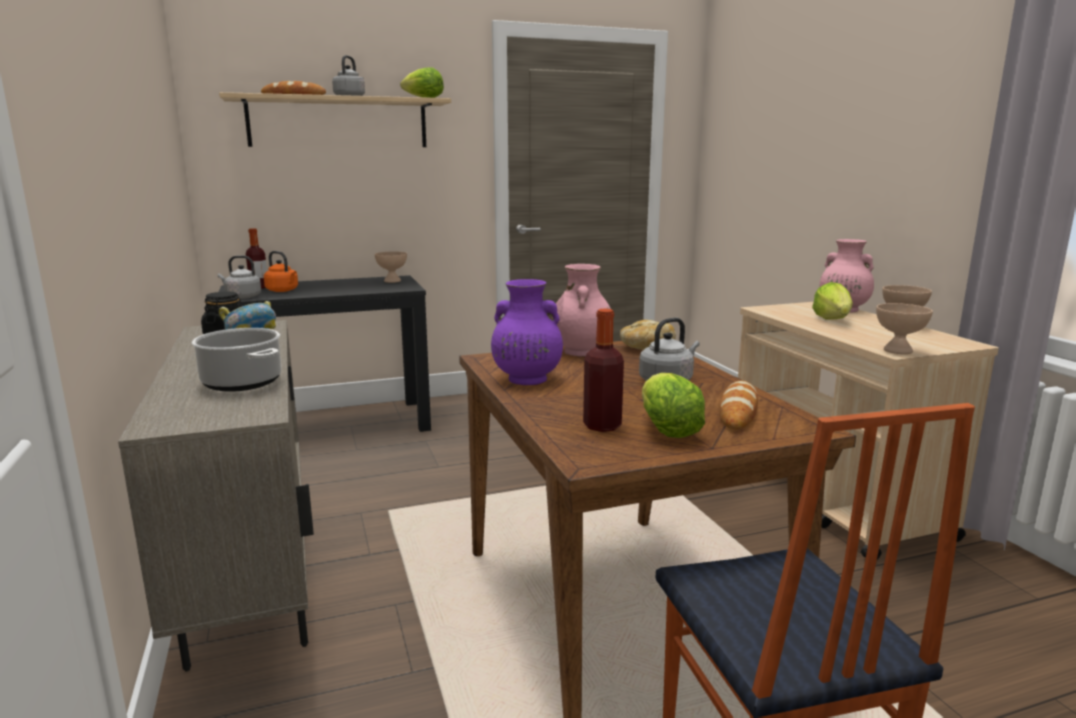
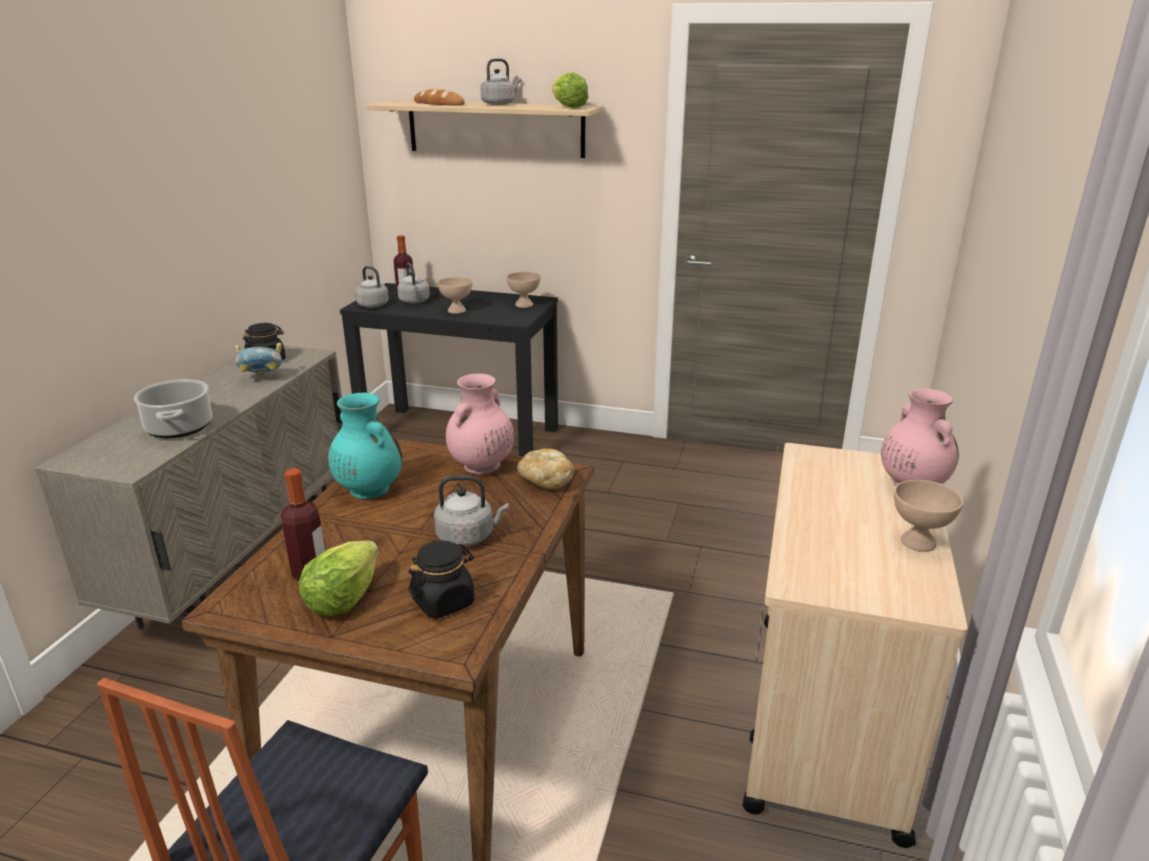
camera: 35 degrees right, 10 degrees up
(283, 290) = (414, 302): orange kettle -> grey kettle
(526, 379) = (368, 489): purple vase -> turquoise vase
(738, 411) = (443, 602): bread -> black jar
(832, 320) = (849, 501): lettuce -> none
(898, 350) = (804, 583): beige bowl -> beige bowl (457, 311)

